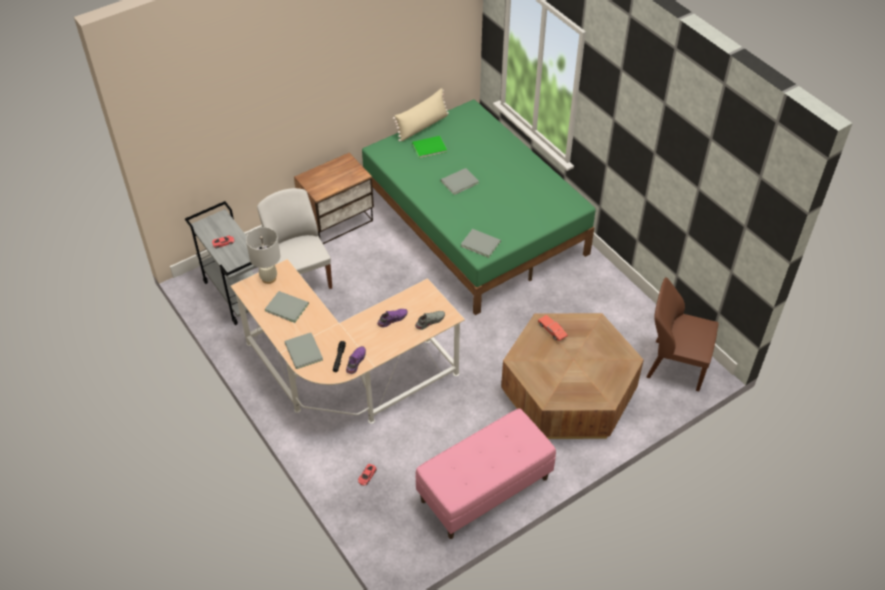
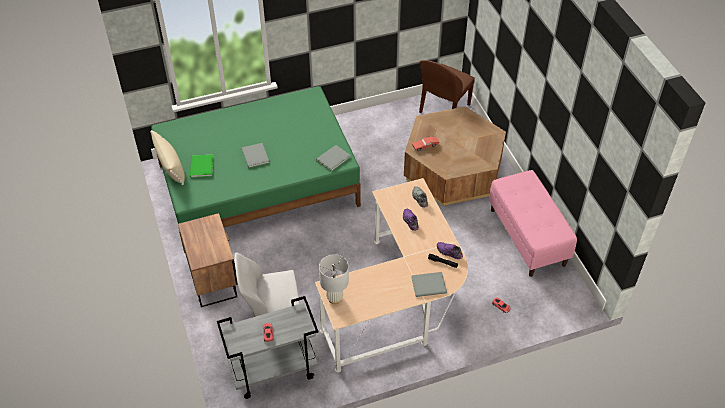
camera: 75 degrees left, 0 degrees up
(286, 306) = (373, 290): grey book -> none

